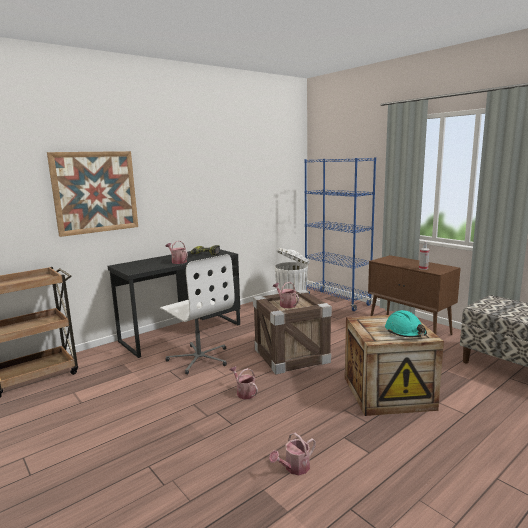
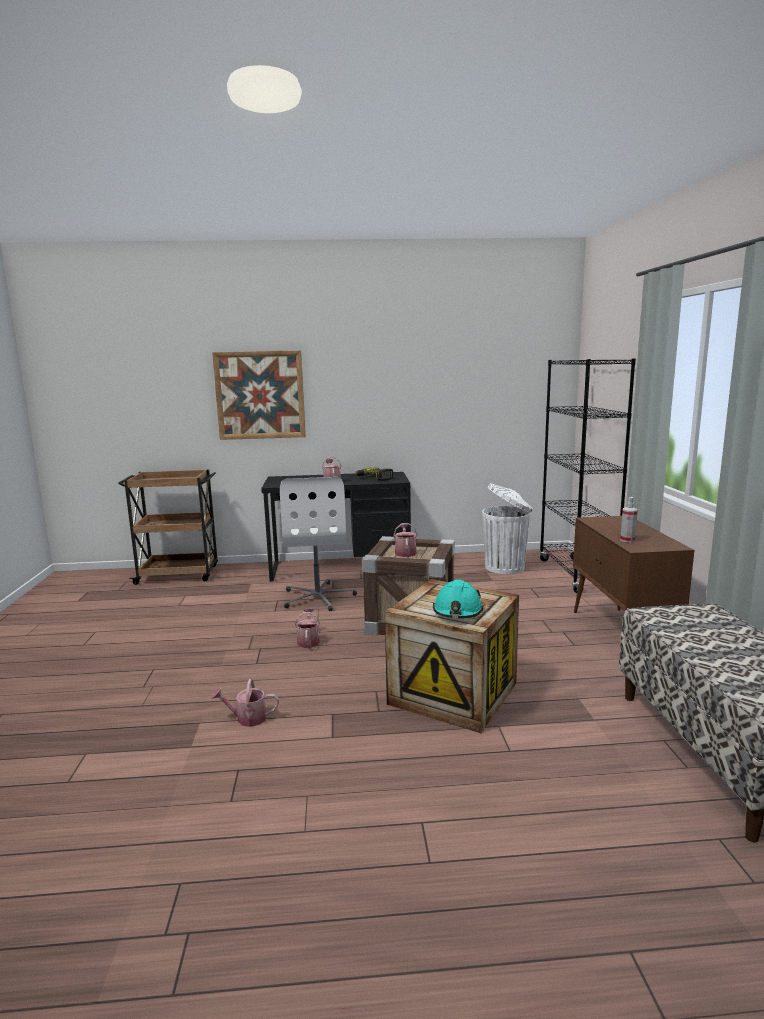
camera: 35 degrees right, 0 degrees up
(337, 300) = (576, 575): blue bookcase -> black bookcase

